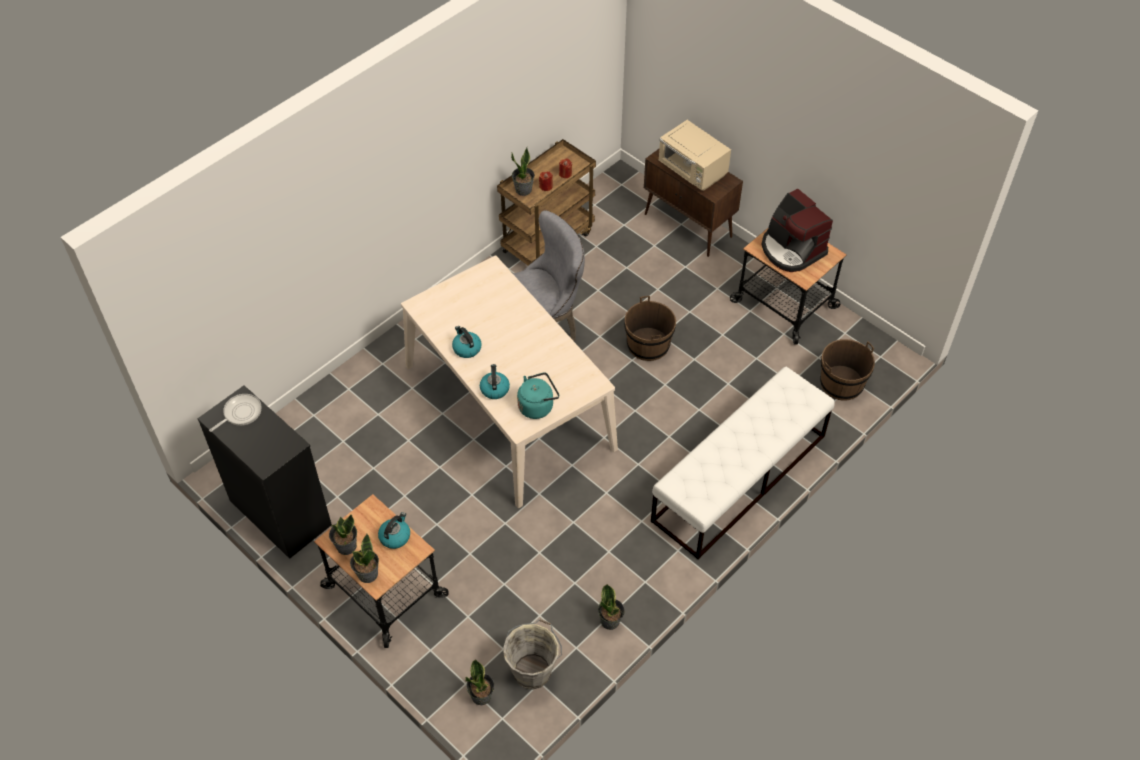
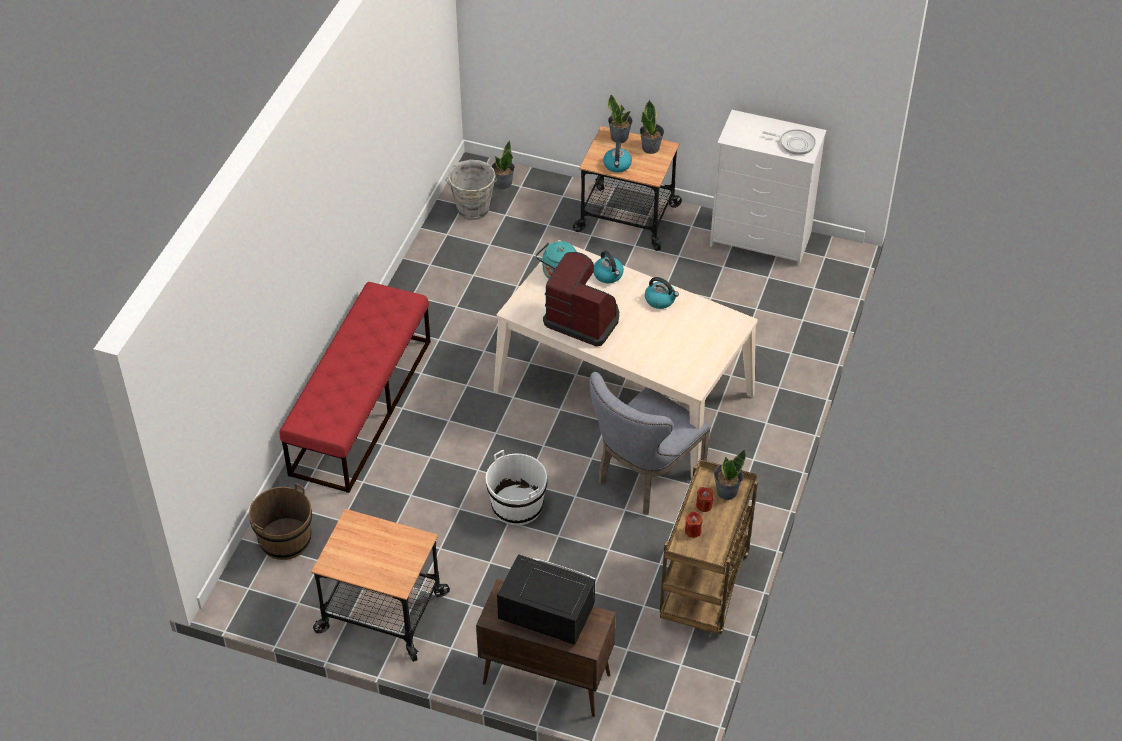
camera: 155 degrees right, 5 degrees down
(240, 413) = (794, 143): frying pan -> frying pan turned 90 degrees counterclockwise
(279, 512) = (761, 239): black dresser -> white dresser
(610, 621) = (428, 260): potted plant -> none
(648, 345) = (517, 506): brown bucket -> white bucket
(692, 171) = (545, 615): beige microwave -> black microwave
(739, 478) = (361, 406): white bench -> red bench
(791, 249) = (379, 553): coffee machine -> coffee machine (583, 319)

